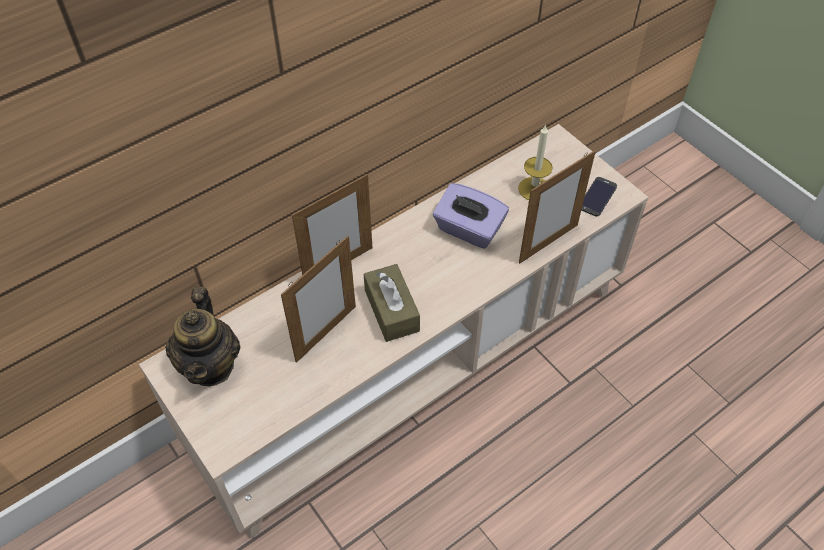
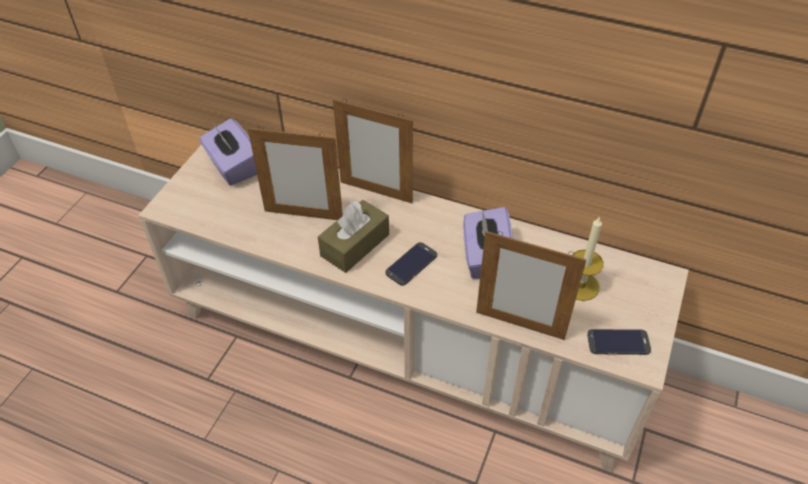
camera: 60 degrees right, 5 degrees down
(211, 365) = (233, 167): teapot -> purple tissue box
(441, 281) = (411, 264): none -> phone

